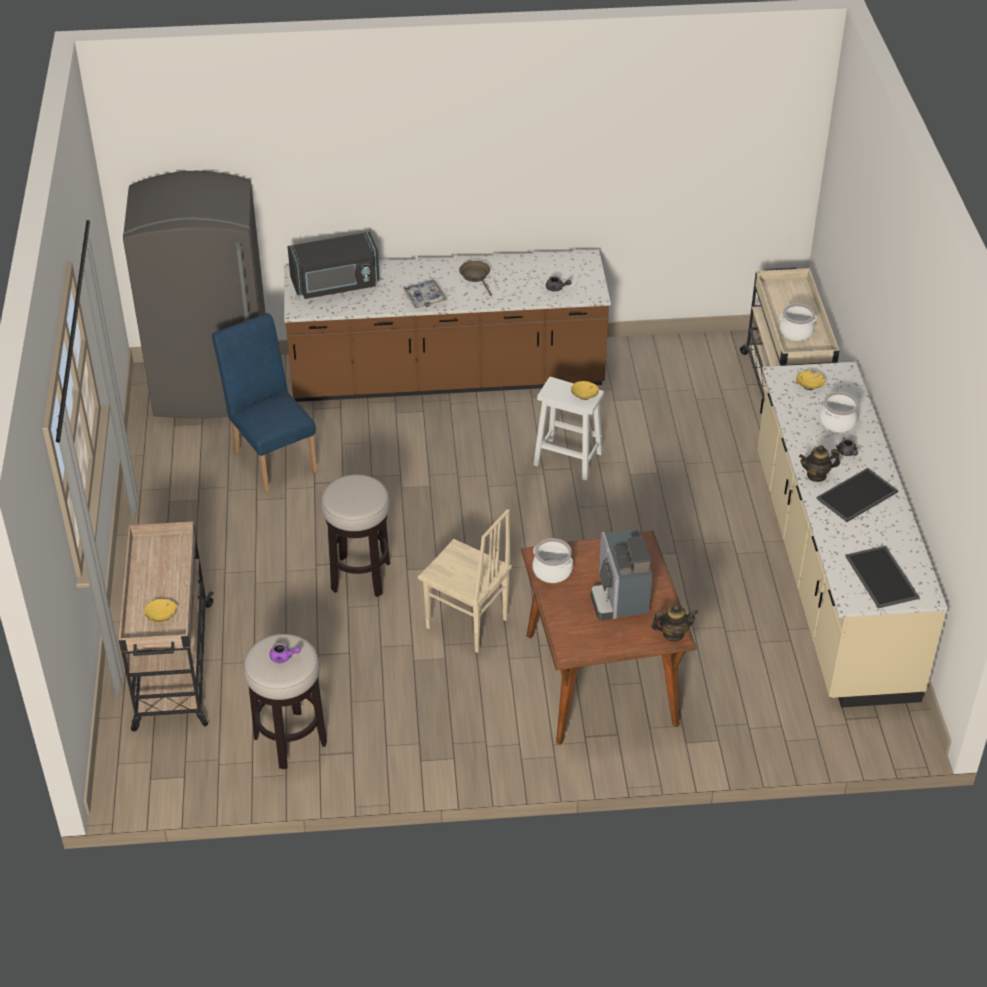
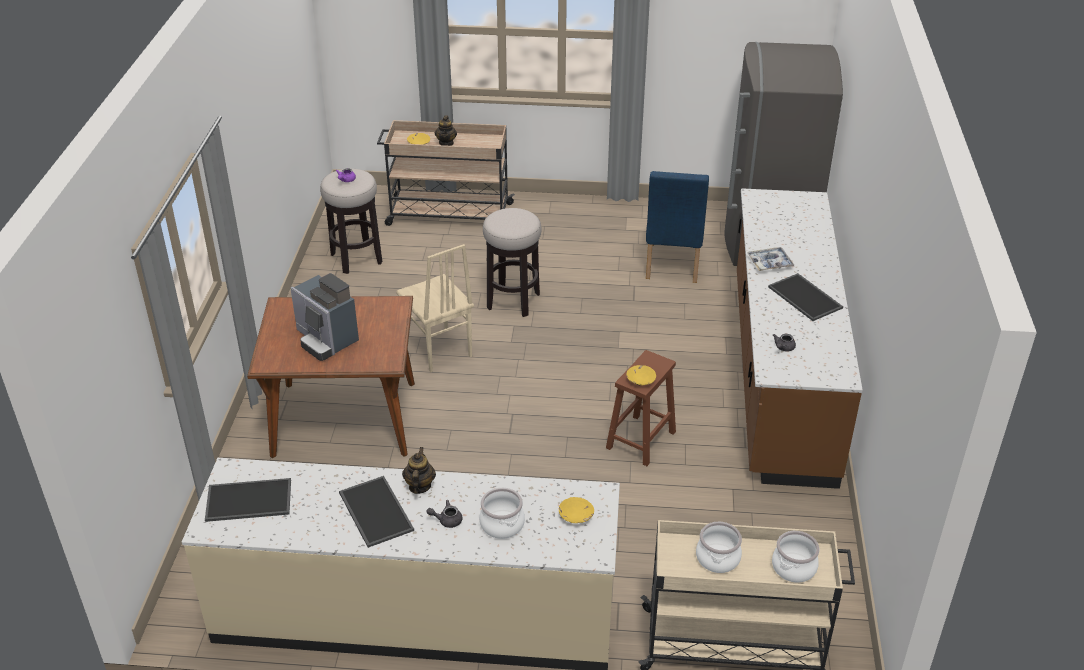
camera: 100 degrees right, 5 degrees down
(272, 457) = (671, 266): blue chair -> blue chair turned 120 degrees clockwise
(336, 285) = (793, 216): black microwave -> none
(466, 625) = (438, 351): beige chair -> beige chair turned 75 degrees counterclockwise
(476, 276) = (806, 297): brown frying pan -> tray
(552, 571) = (375, 307): cooking pot -> cooking pot (793, 567)
(569, 459) = (640, 441): white stool -> brown stool
(619, 597) = (326, 340): coffee machine -> coffee machine turned 135 degrees counterclockwise
(673, 634) = (267, 363): teapot -> teapot (446, 143)

